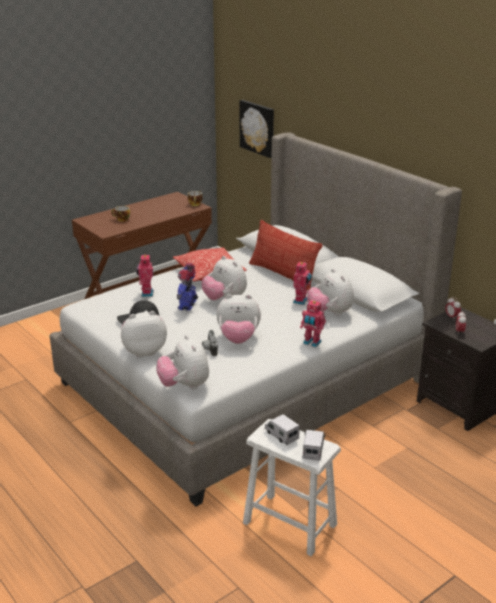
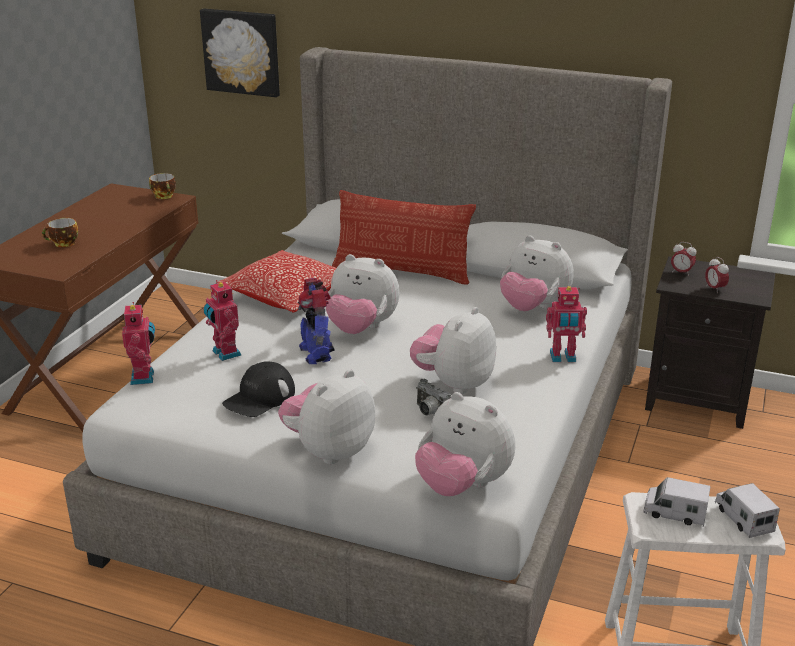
camera: 30 degrees left, 0 degrees up
(238, 339) = (454, 383): plush toy -> plush toy turned 150 degrees clockwise
(301, 301) = (473, 302): toy robot -> toy robot (144, 377)

